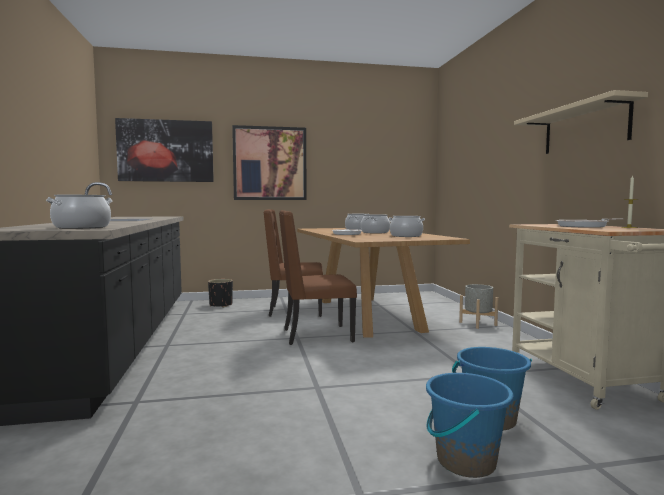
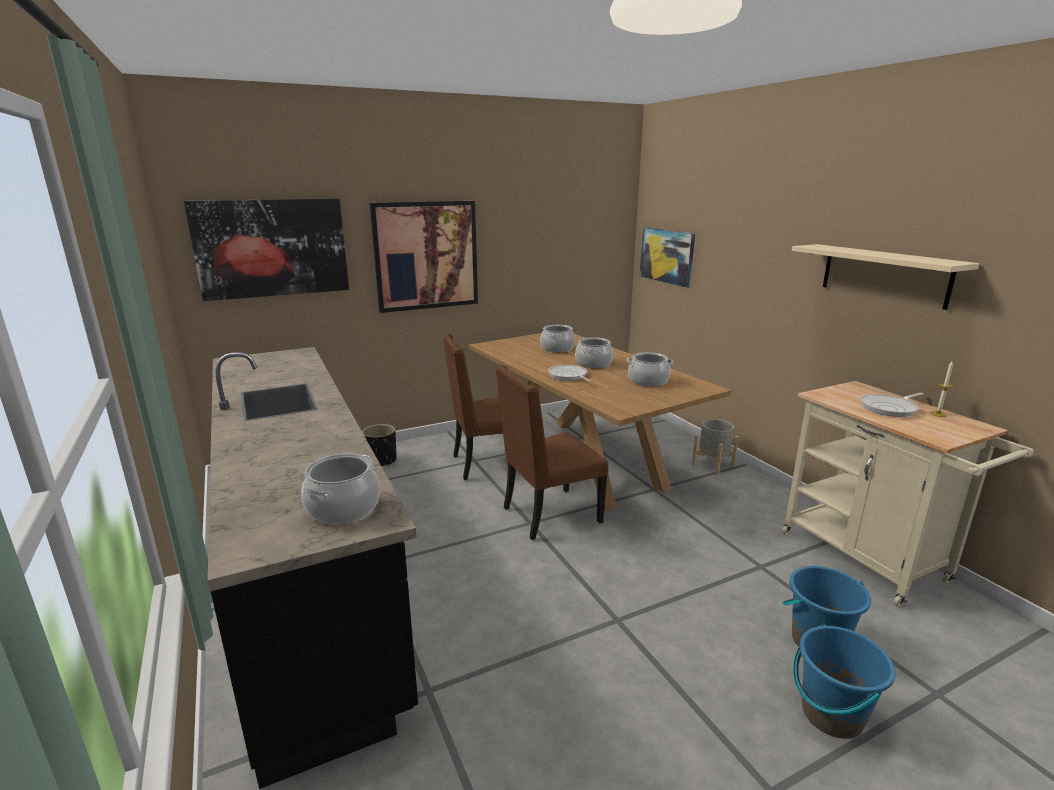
camera: 15 degrees left, 15 degrees up
(453, 168) = (667, 256): none -> picture

